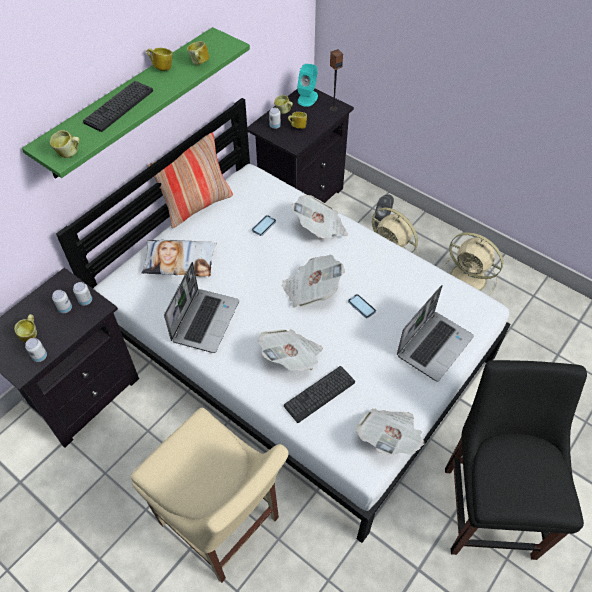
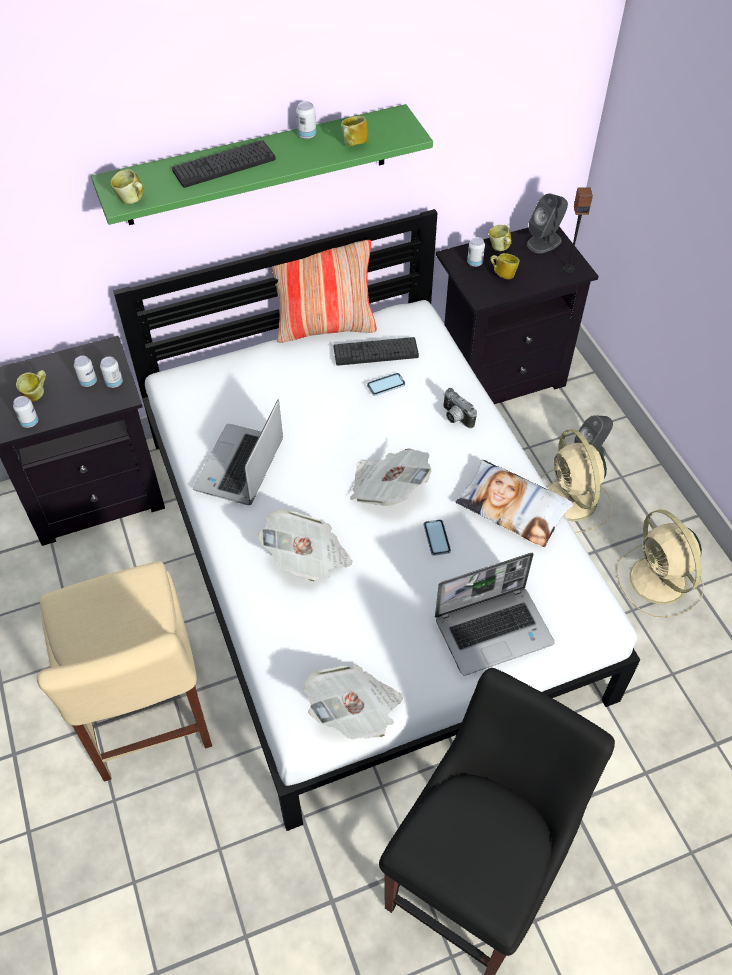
camera: 30 degrees right, 0 degrees up
(162, 67) = (307, 135): mug -> can
(180, 261) = (260, 385): pillow -> pillow (513, 507)
(205, 320) = (240, 467): laptop -> laptop turned 150 degrees clockwise
(308, 98) = (544, 242): turquoise speaker -> grey speaker
(319, 394) = (309, 616): keyboard -> keyboard (375, 352)
(320, 228) = (455, 418): newspaper -> camera

